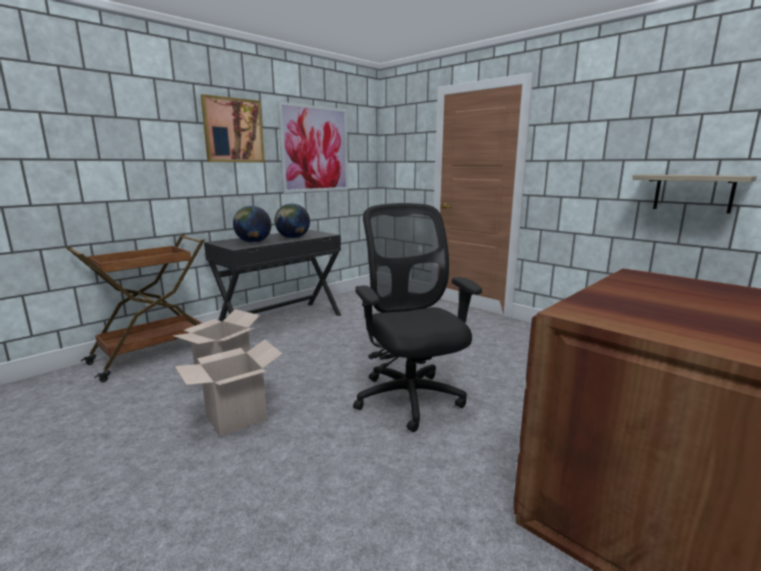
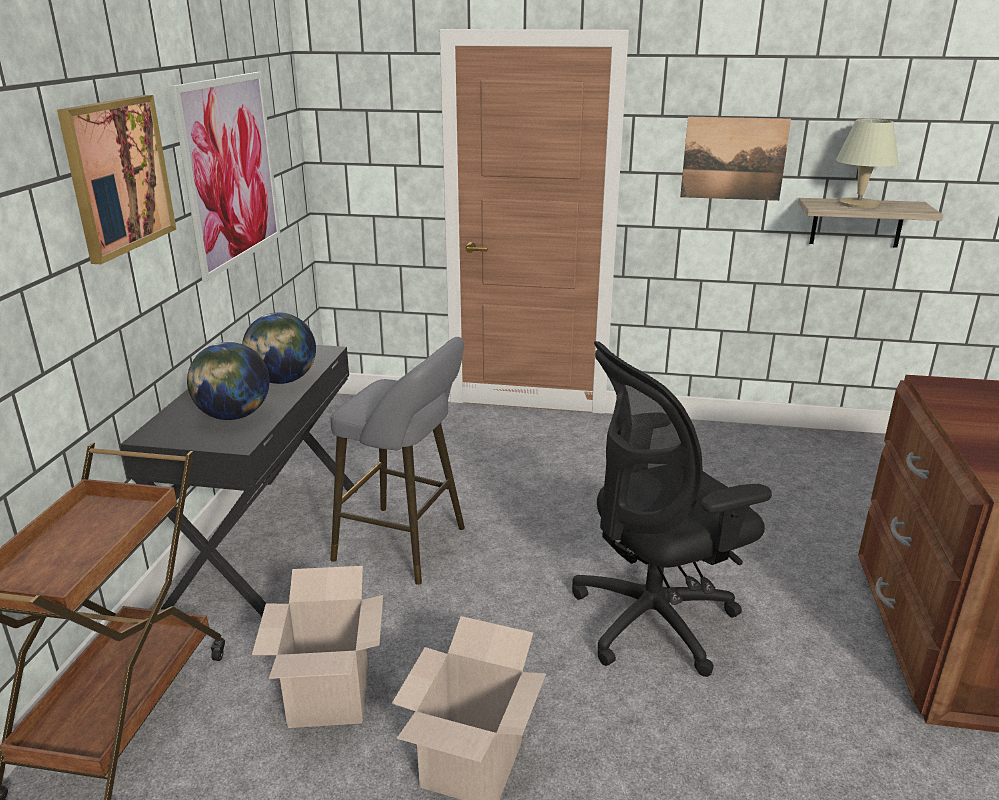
camera: 35 degrees left, 10 degrees up
(331, 338) = (407, 545): none -> grey stool
(412, 401) = (660, 615): black office chair -> black office chair turned 60 degrees counterclockwise
(597, 148) = (733, 158): none -> picture
(685, 174) = (858, 204): none -> beige table lamp

